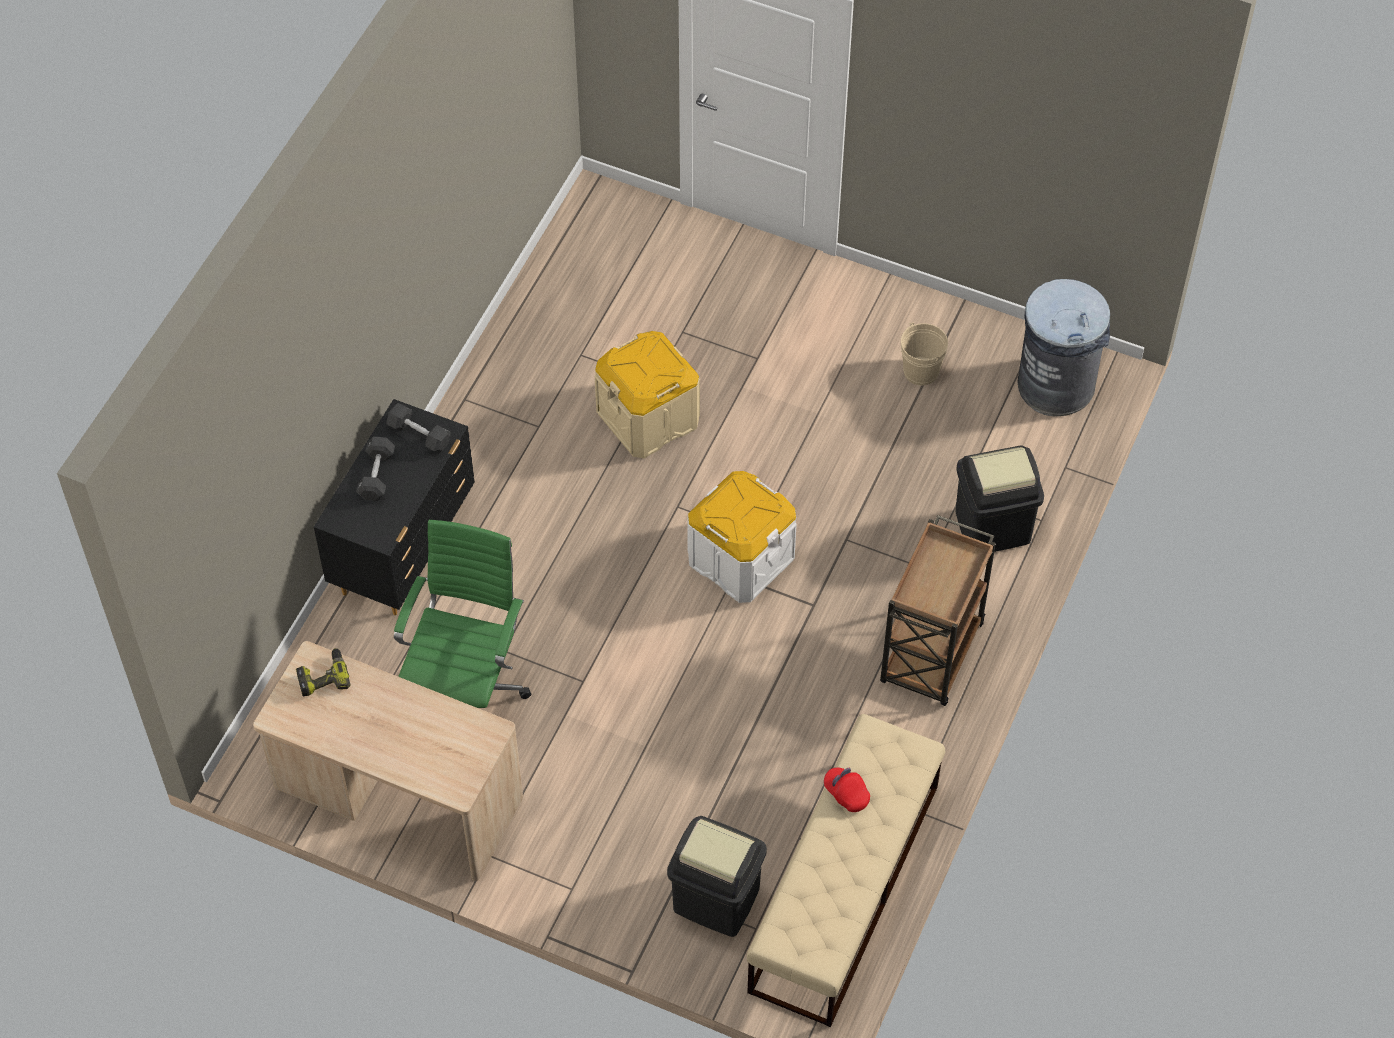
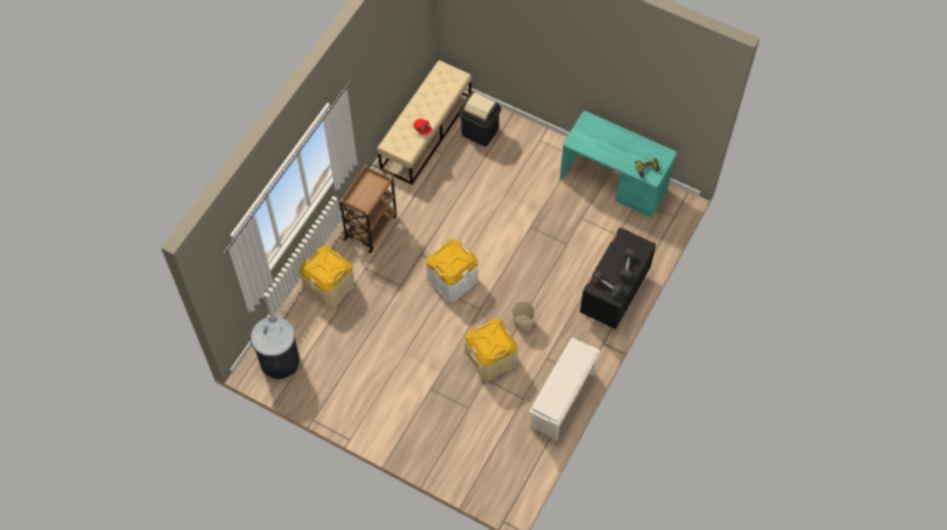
camera: 175 degrees left, 5 degrees up
(397, 797) = (614, 183): beige desk -> turquoise desk
(467, 693) = (583, 225): green office chair -> none
(506, 355) = (562, 401): none -> white shoe rack
(921, 371) = (347, 374): beige bucket -> beige bucket (523, 323)
(992, 527) = (329, 286): black trash can -> beige storage box

